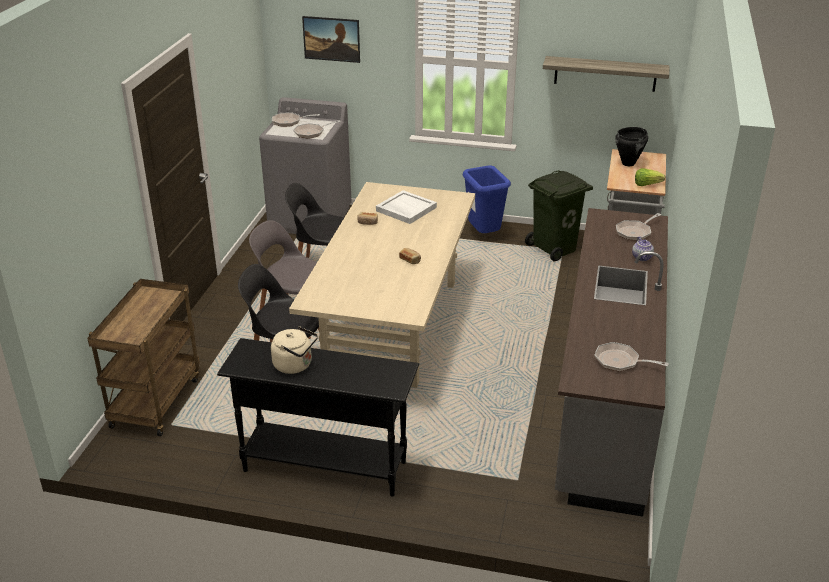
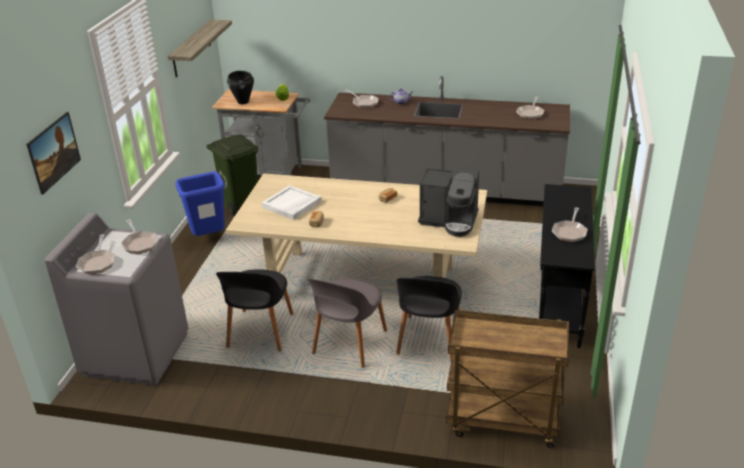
camera: 90 degrees left, 0 degrees up
(295, 365) = (569, 232): beige kettle -> frying pan
(355, 295) = (449, 221): none -> coffee machine

